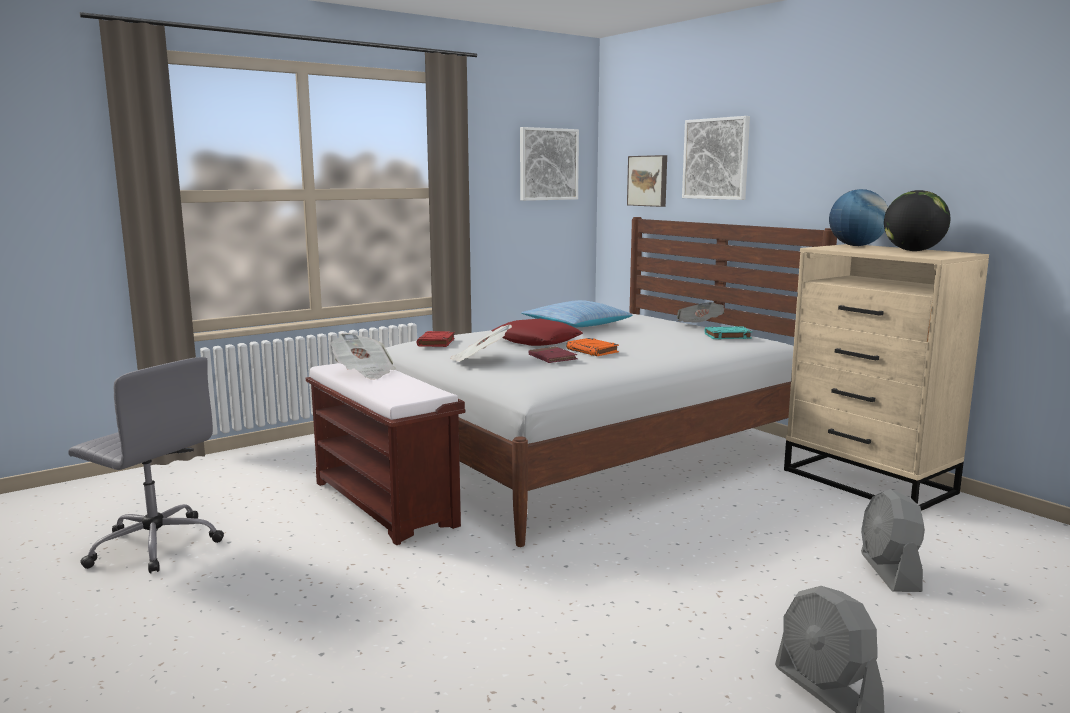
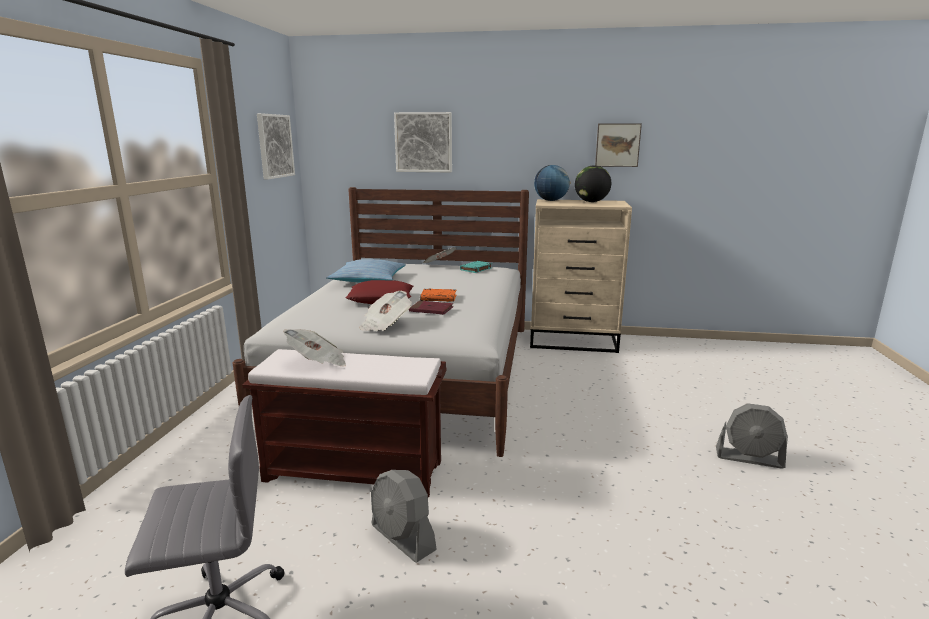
camera: 45 degrees left, 5 degrees up
(436, 342) = (310, 319): red book -> none
(648, 181) = (358, 158): picture -> picture (617, 145)
(889, 572) = (663, 387): grey fan -> grey fan (403, 538)

